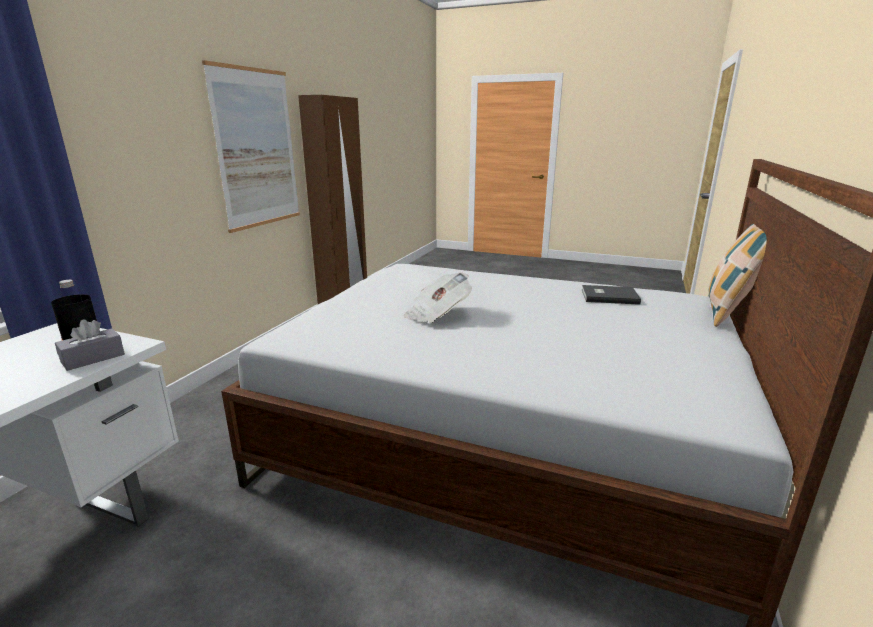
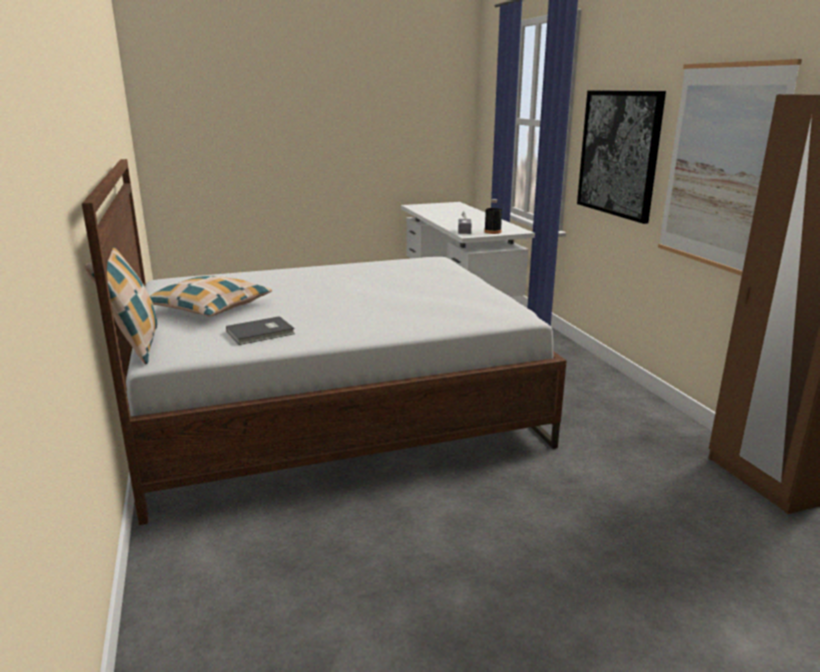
camera: 140 degrees right, 0 degrees up
(142, 158) = (619, 153): none -> picture
(437, 314) = (380, 285): newspaper -> none
(653, 336) = (210, 307): none -> pillow

